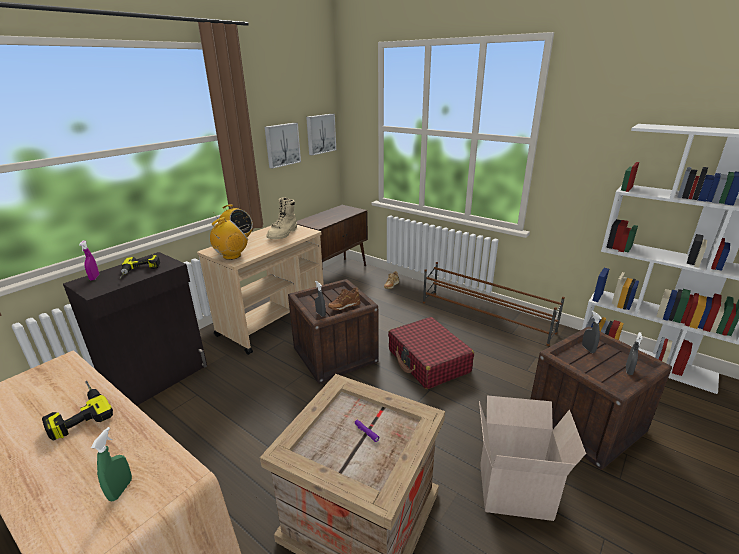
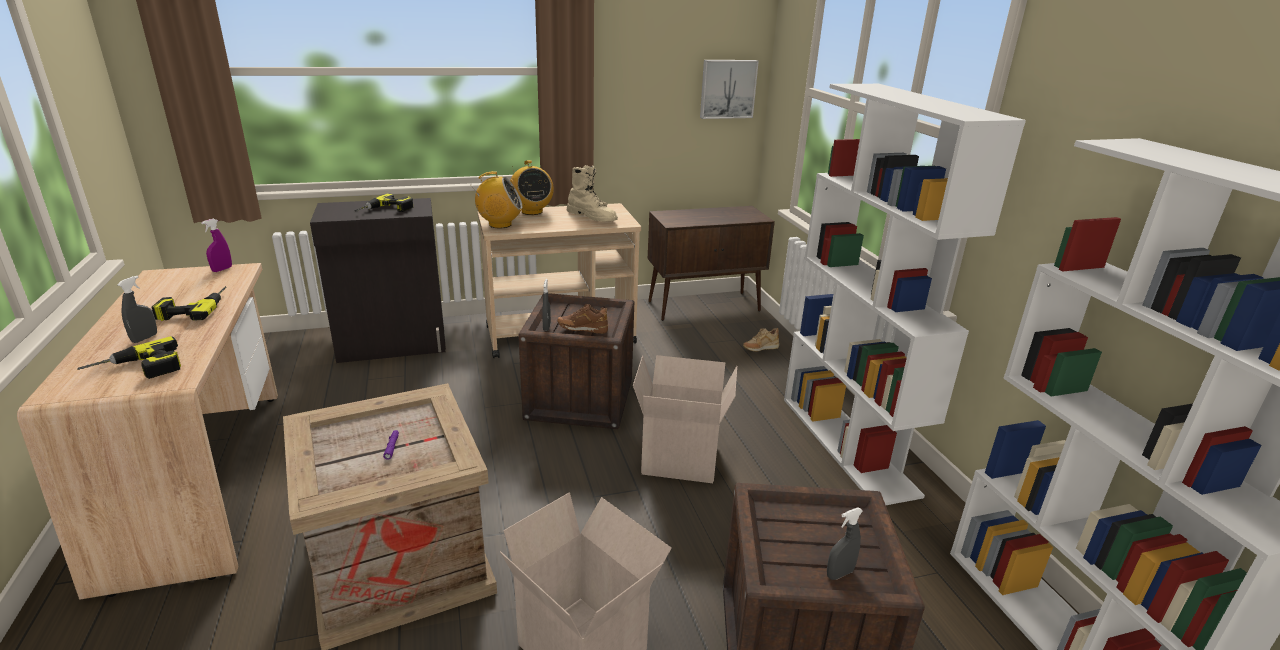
camera: 35 degrees right, 0 degrees up
(94, 278) = (345, 205): purple spray bottle -> purple spray bottle (222, 269)
(121, 489) = (136, 369): green spray bottle -> power drill
(282, 145) = (651, 95): picture -> none
(283, 234) = (592, 217): beige boot -> beige boot turned 105 degrees counterclockwise
(428, 361) = (682, 458): red suitcase -> cardboard box
(485, 317) = (848, 444): brown shoe rack -> white bookcase
(588, 349) = (825, 517): grey spray bottle -> grey spray bottle (145, 338)

